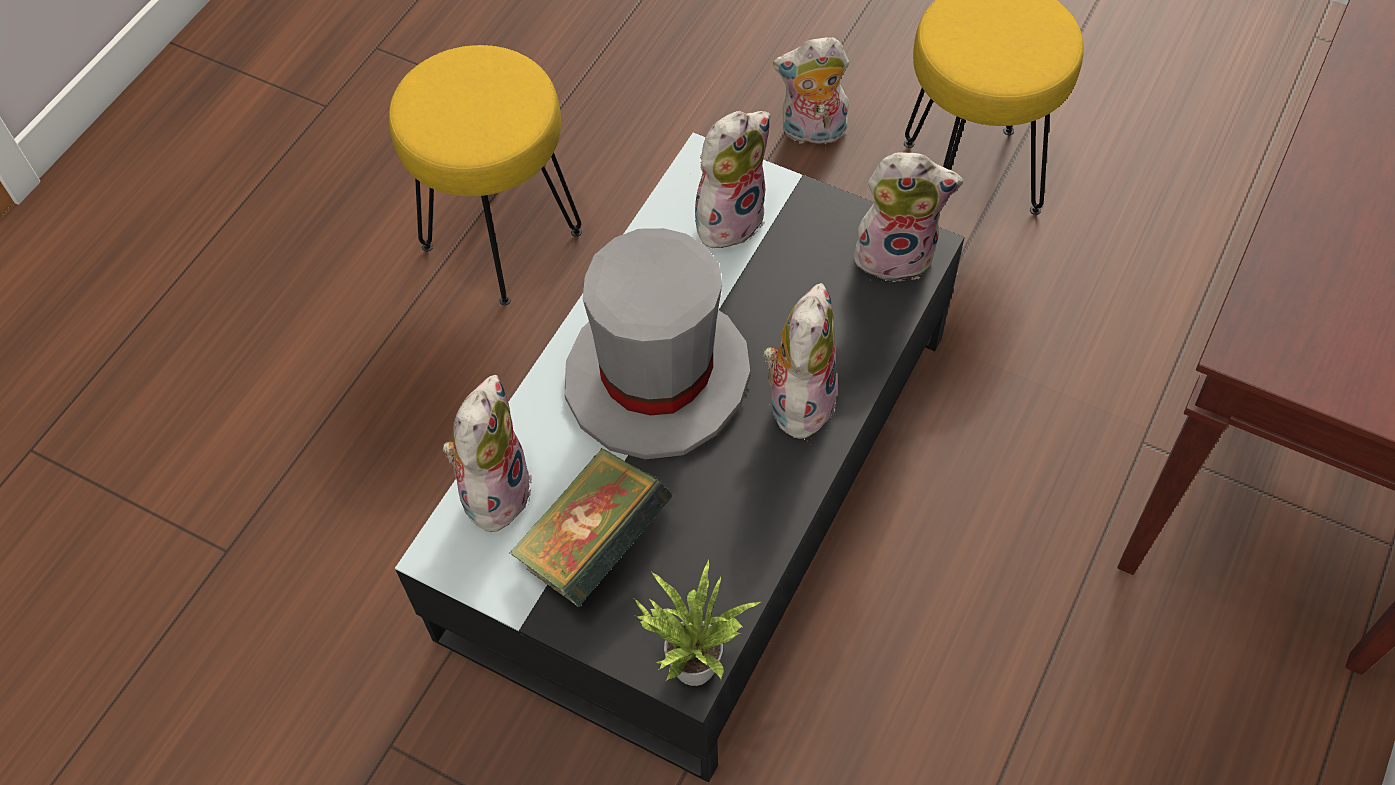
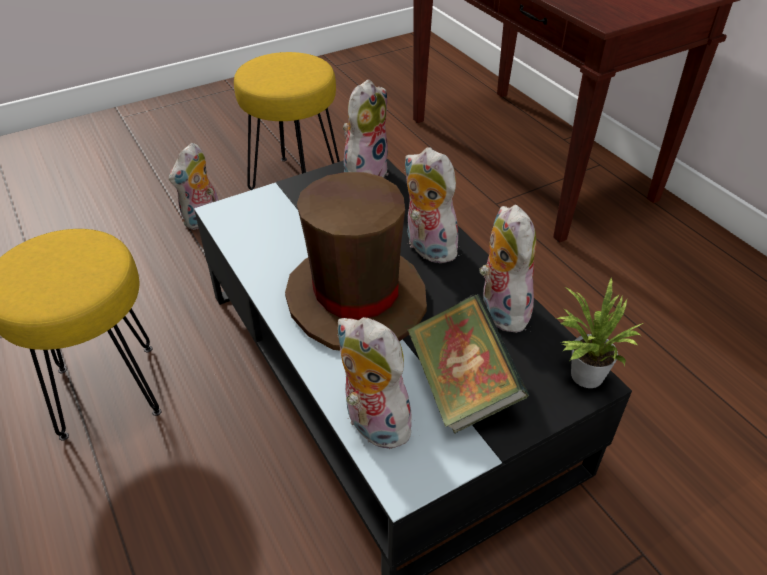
camera: 60 degrees left, 15 degrees down
(658, 377) = (356, 298): grey hat -> brown hat
(729, 217) = (272, 220): plush toy -> plush toy (500, 309)

